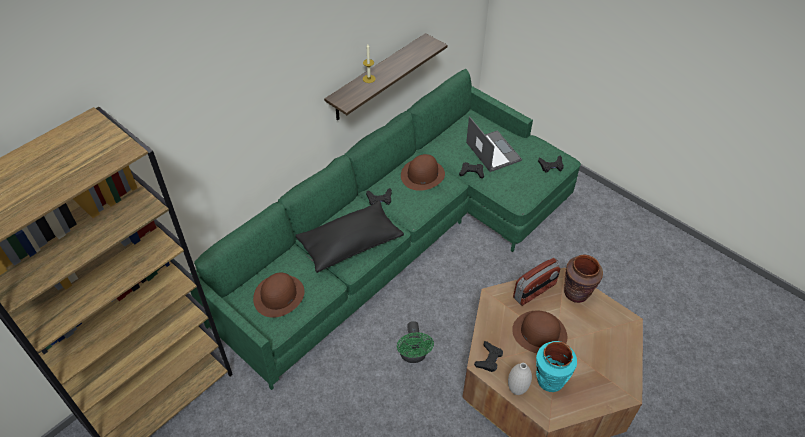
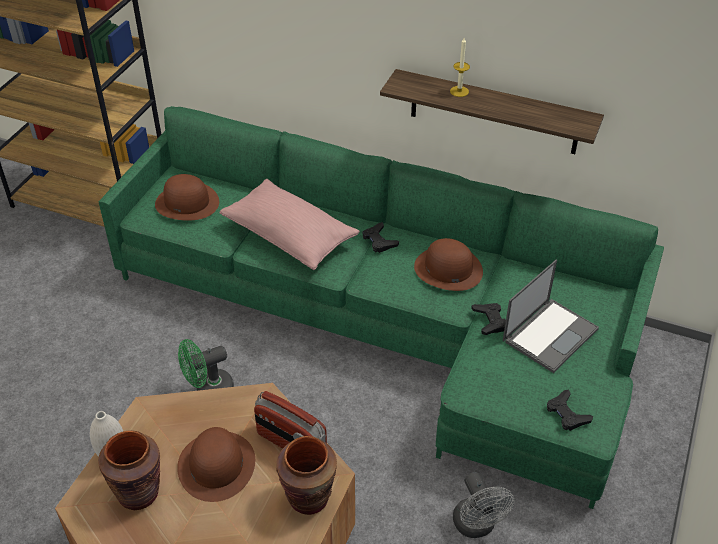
camera: 70 degrees right, 5 degrees down
(350, 244) = (289, 236): black pillow -> pink pillow
(489, 359) = (155, 416): black game controller -> none
(549, 380) = (139, 493): turquoise vase -> brown vase
(563, 250) = (477, 526): none -> grey fan

